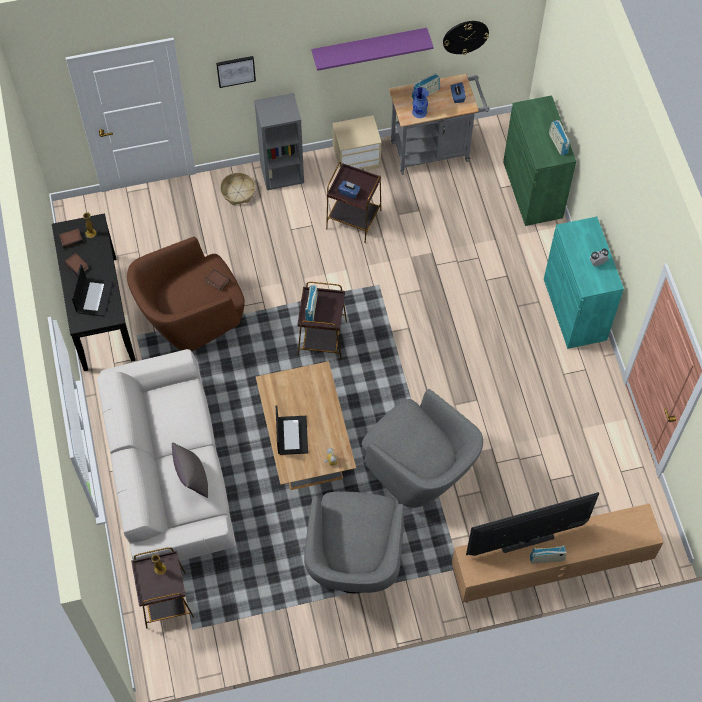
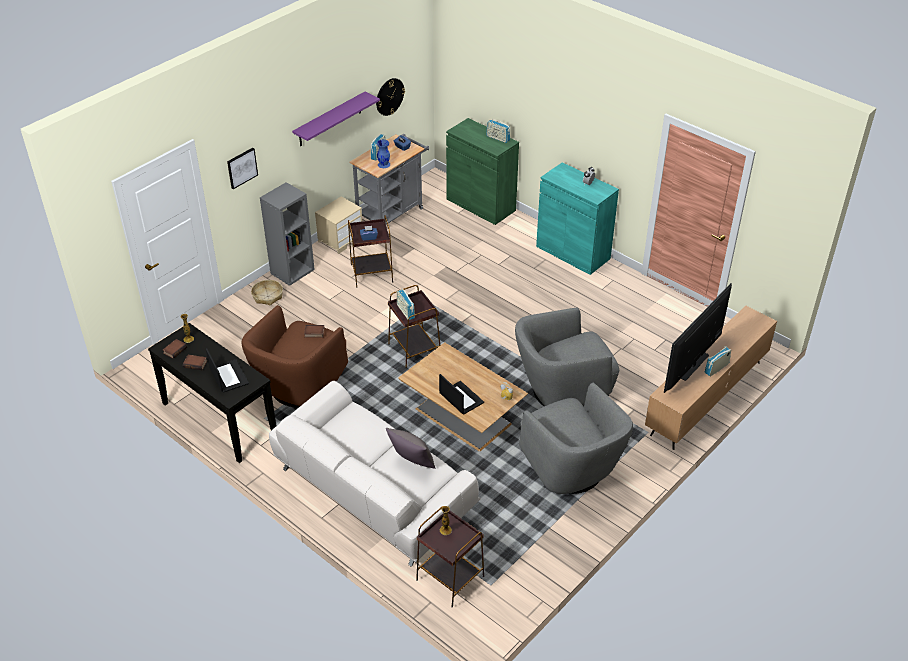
camera: 35 degrees left, 20 degrees down
(419, 471) = (562, 391): grey armchair -> grey armchair turned 150 degrees clockwise

